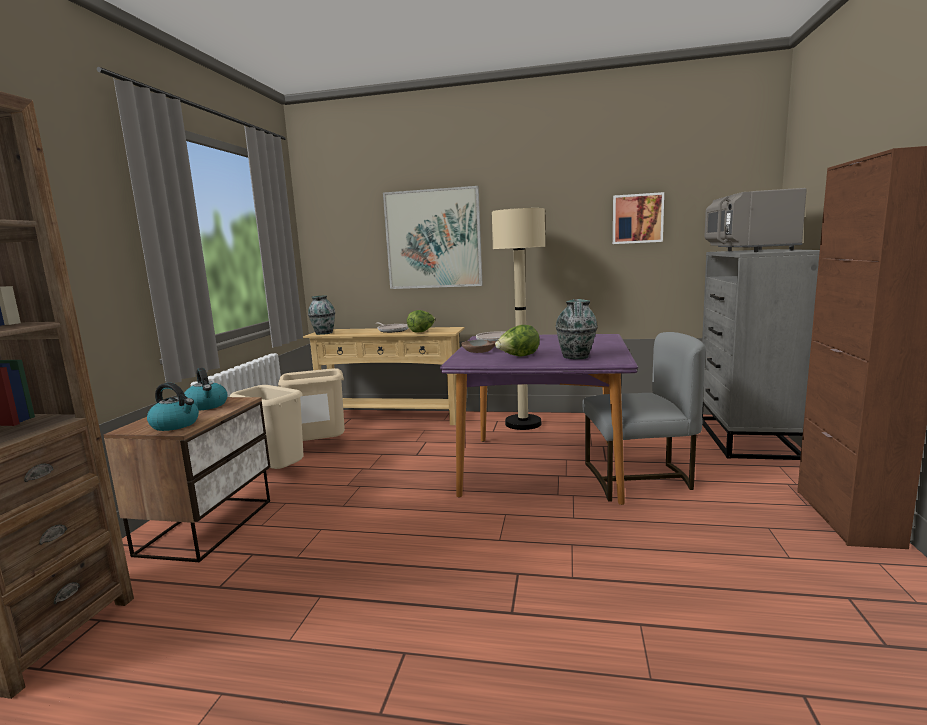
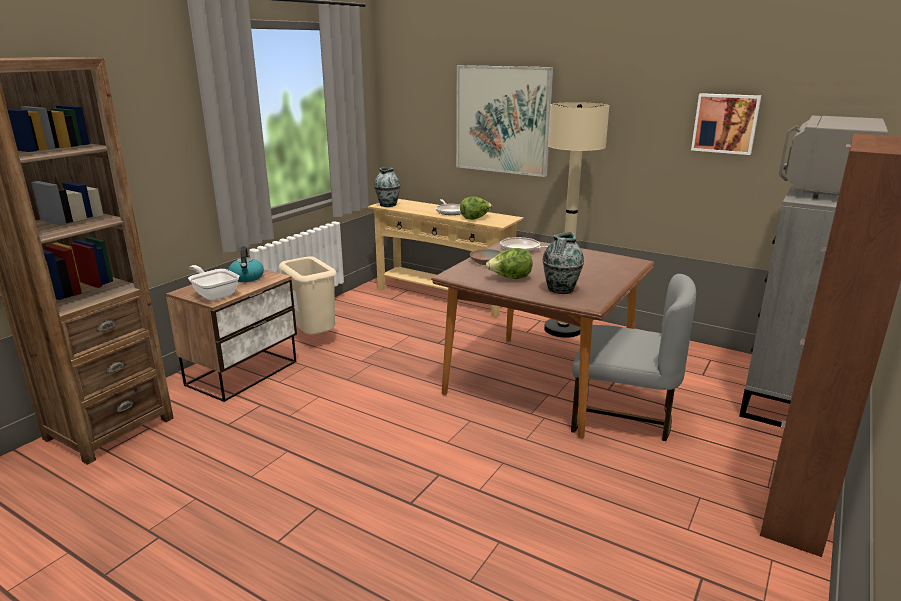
camera: 20 degrees right, 10 degrees up
(176, 425) = (214, 294): kettle -> frying pan
(318, 449) = (360, 319): beige trash can -> none
(542, 468) = (540, 383): purple dining table -> brown dining table

